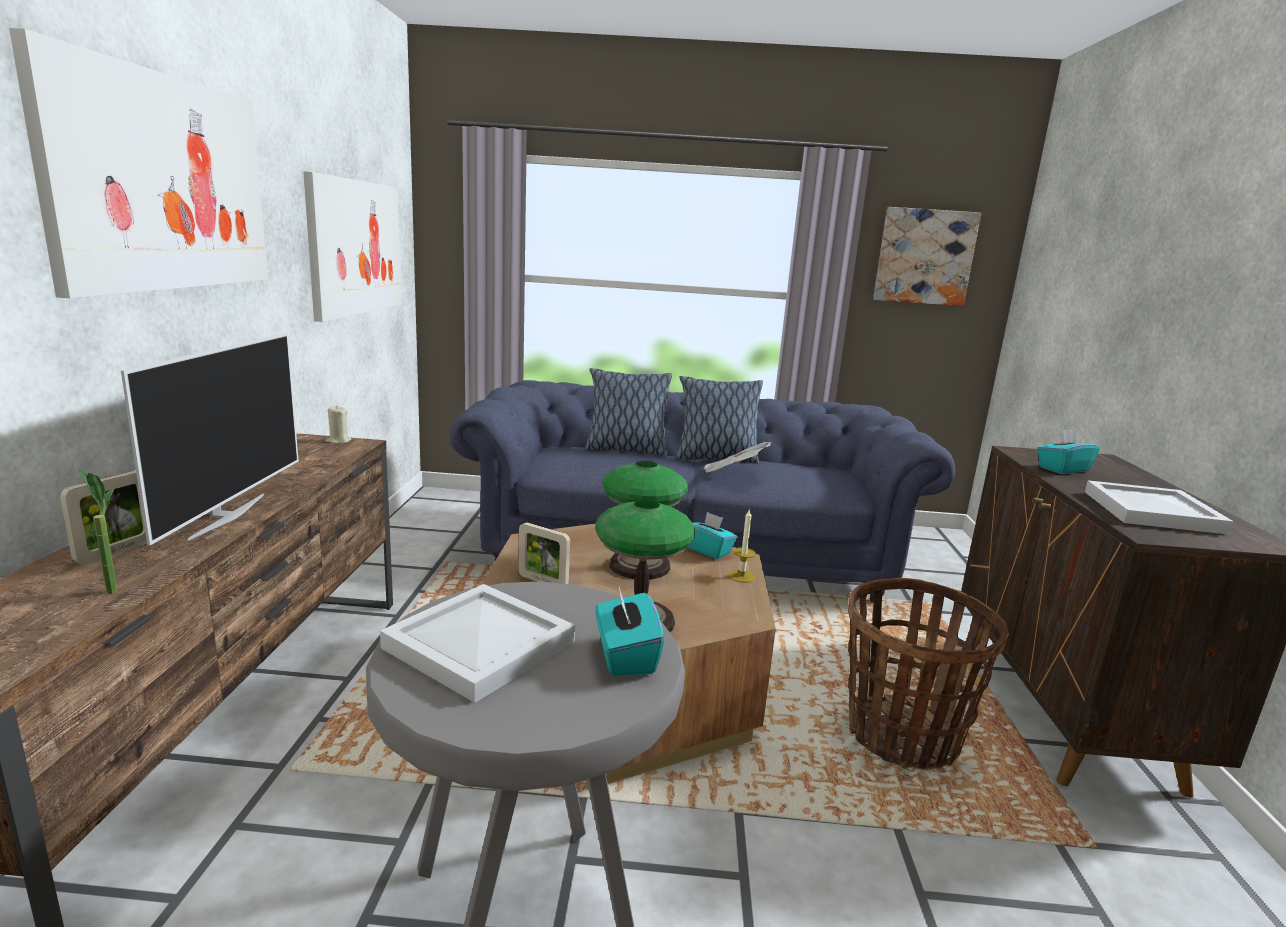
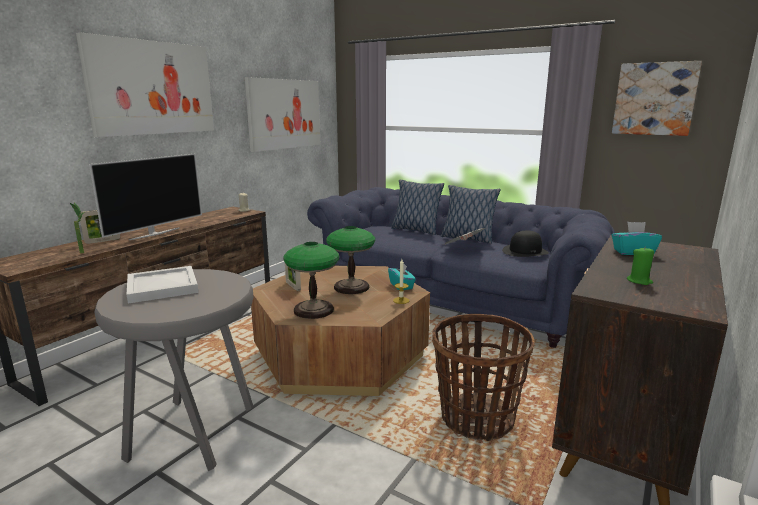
camera: 30 degrees right, 0 degrees up
(625, 656) = (208, 301): turquoise tissue box -> none
(818, 471) = (525, 251): none -> black hat
(1151, 512) = (639, 281): white tray -> green candle

